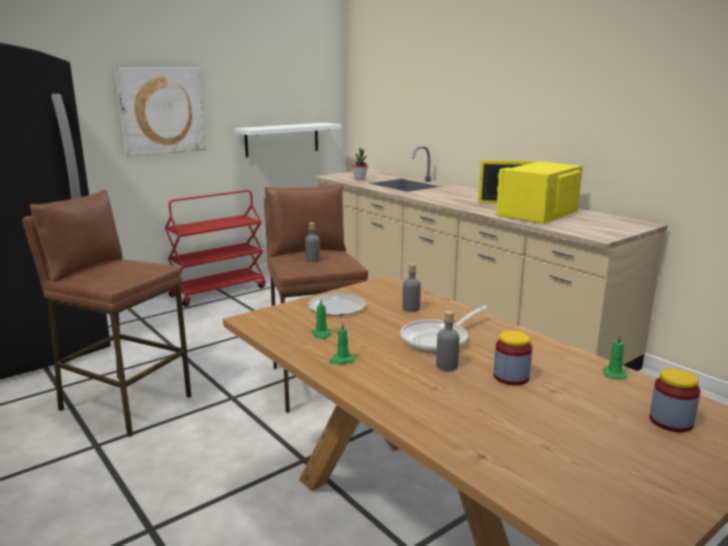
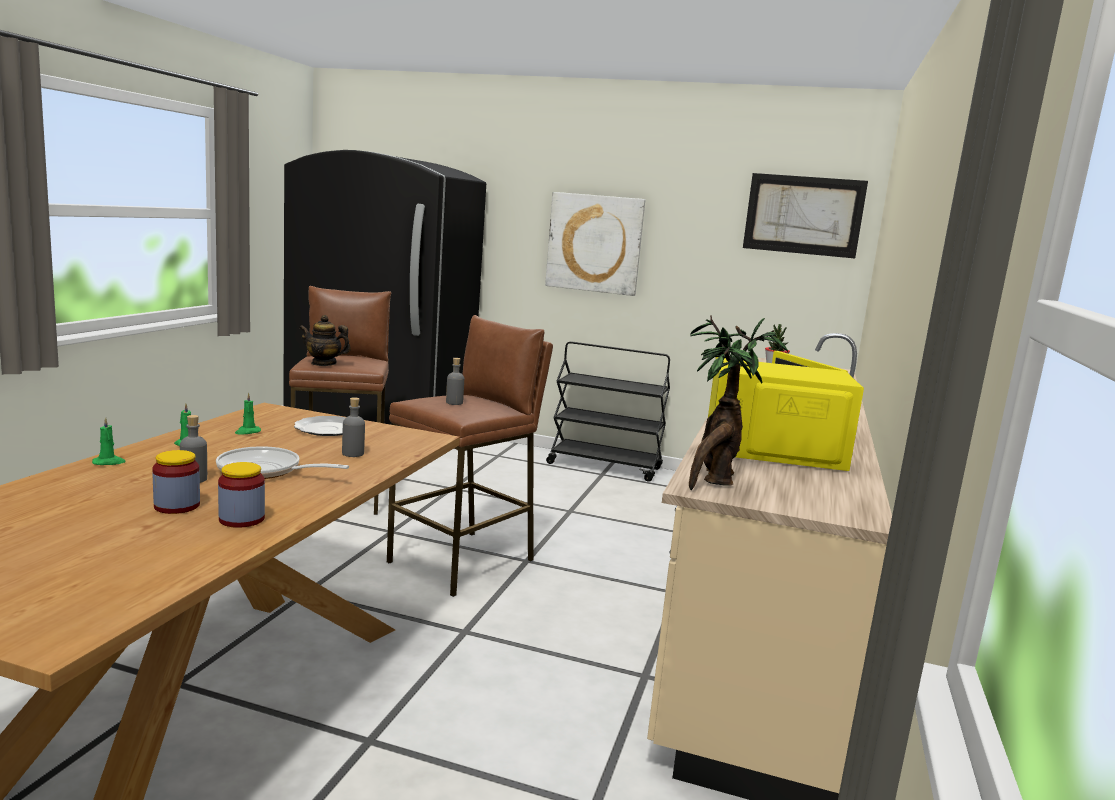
camera: 55 degrees right, 5 degrees down
(120, 277) = (324, 363): none -> teapot
(219, 291) = (605, 466): red cart -> black cart
(282, 139) = (748, 303): white shelf -> none
(305, 70) = (803, 215): none -> picture
(589, 232) = (714, 481): none -> potted plant
(614, 374) = (213, 554): green candle -> green candle (109, 462)
(671, 421) = (76, 586): jar -> jar (241, 519)

